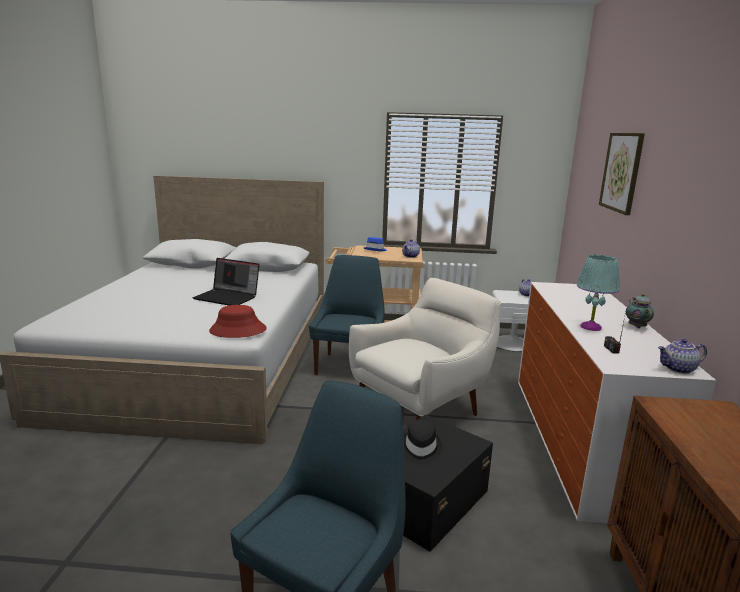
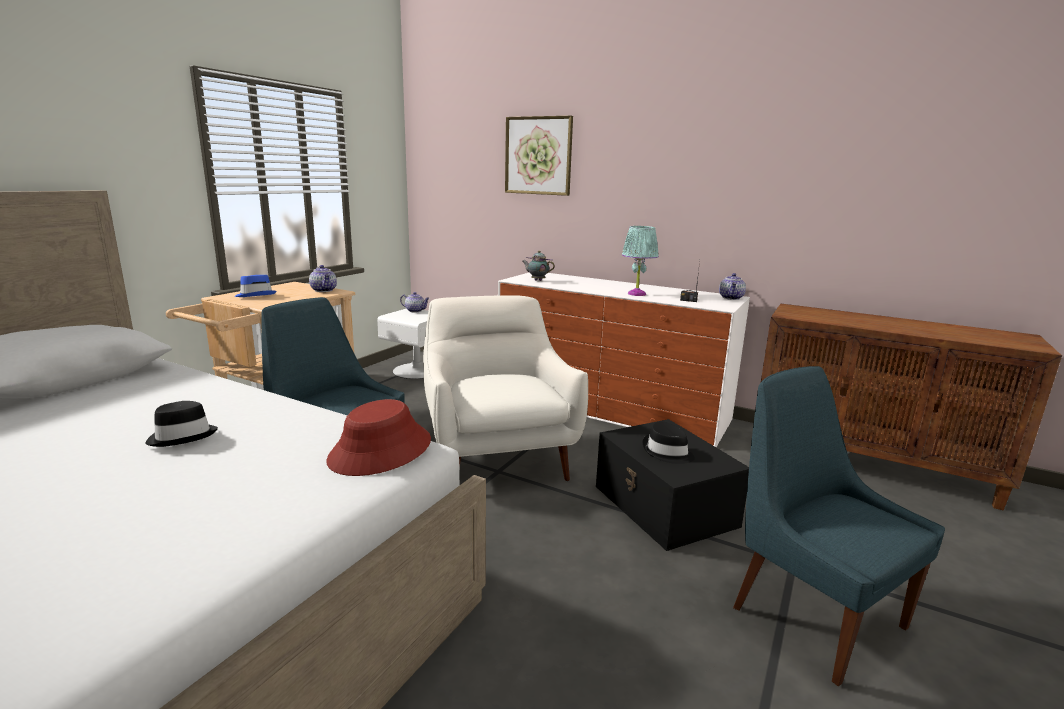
camera: 65 degrees left, 0 degrees up
(228, 297) = (182, 436): laptop -> black hat
(636, 326) = (643, 286): teapot -> teapot (537, 280)

